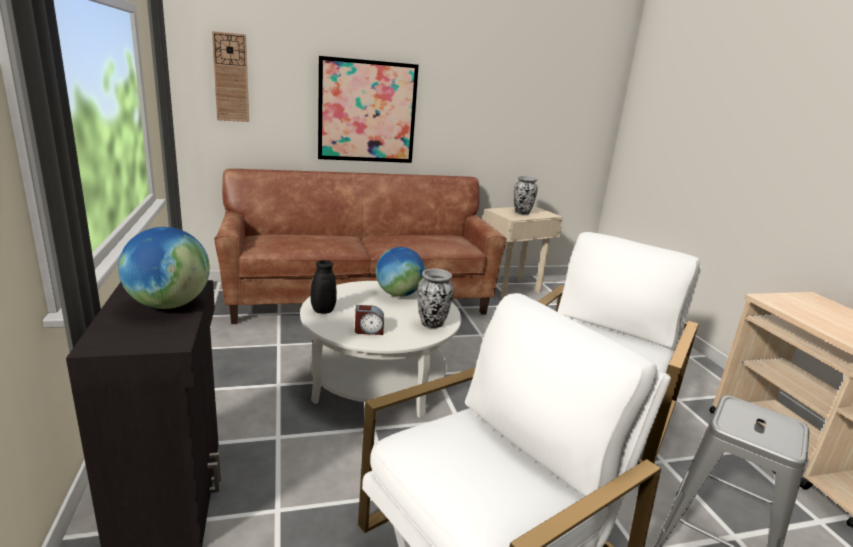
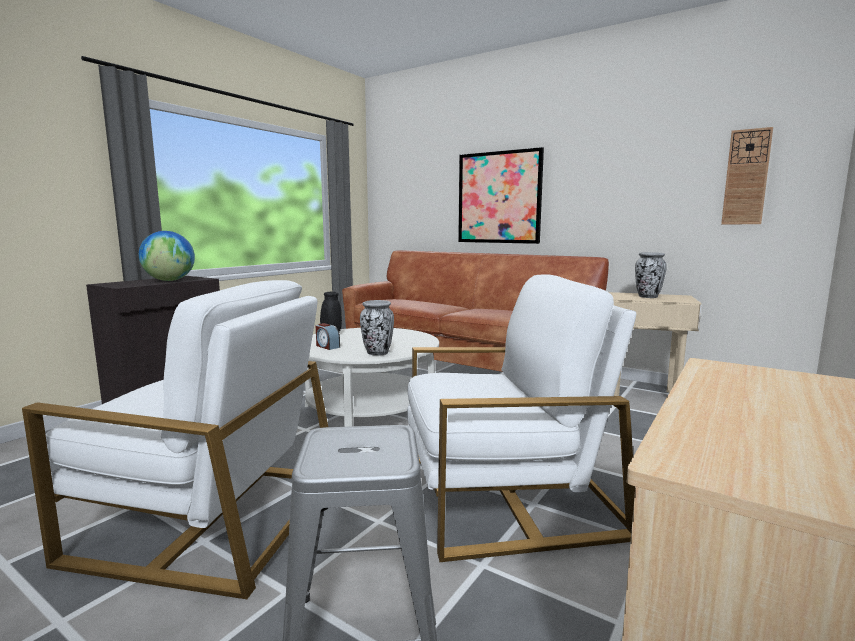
camera: 50 degrees right, 10 degrees down
(231, 78) = (405, 182): wall clock -> wall clock (746, 177)
(399, 294) = (405, 337): globe -> none

